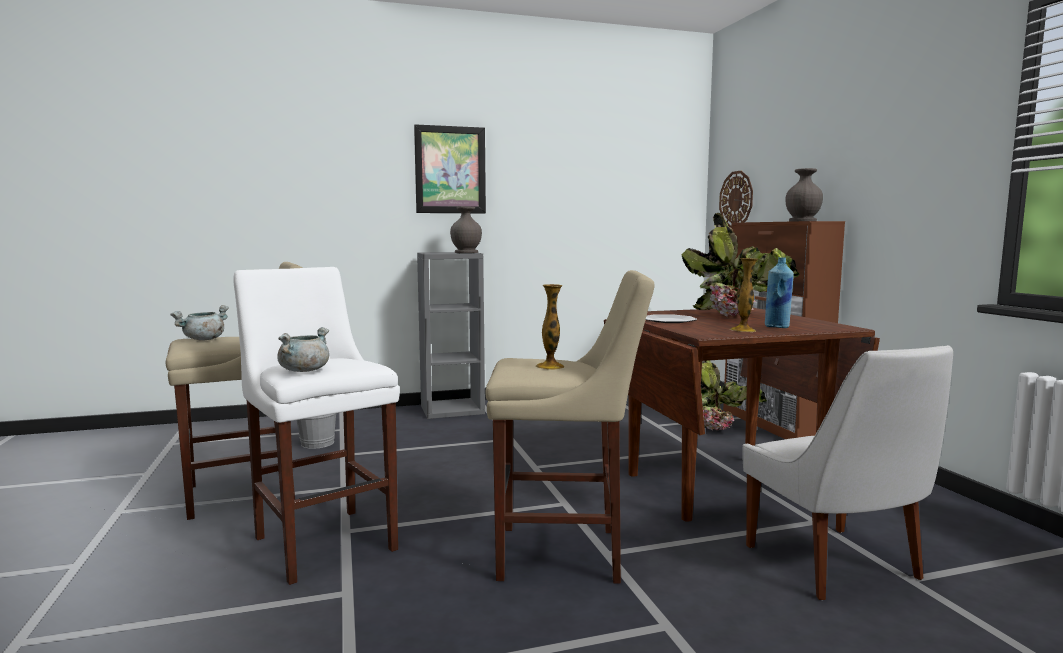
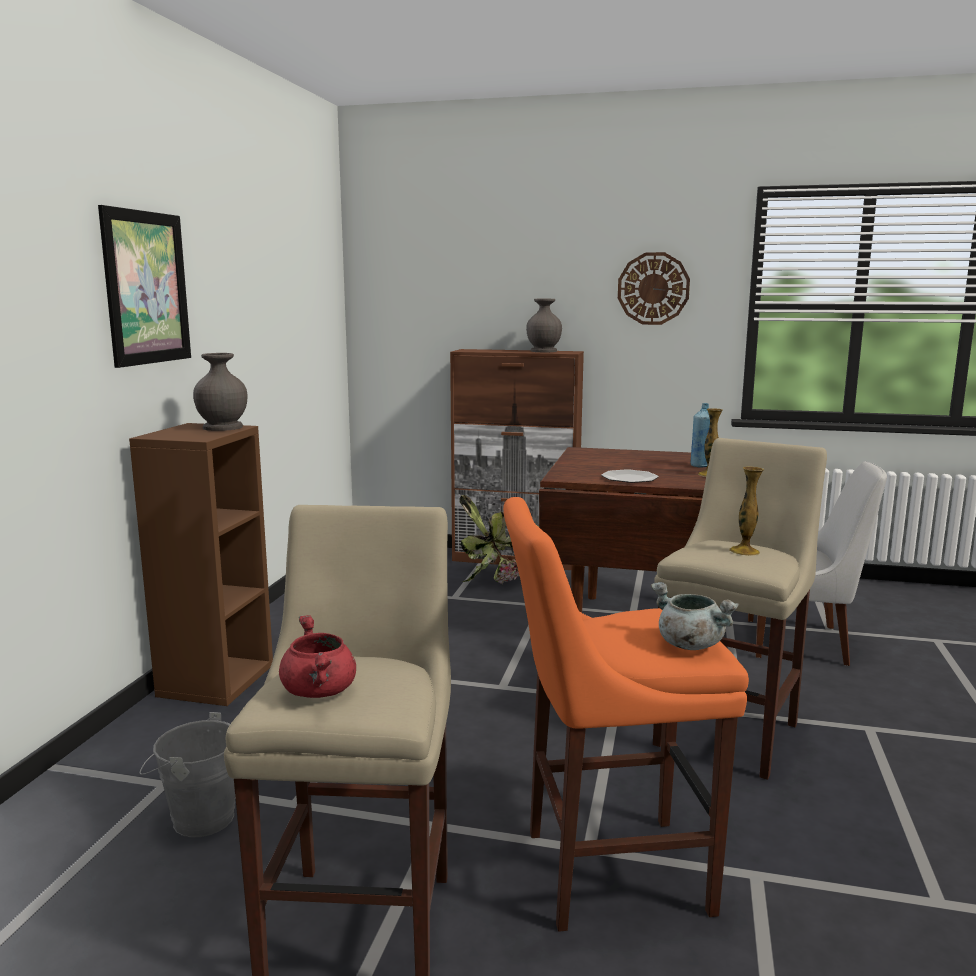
camera: 60 degrees left, 5 degrees up
(203, 339) = (320, 692): grey cooking pot -> red cooking pot
(323, 540) = (606, 871): white stool -> orange stool
(452, 409) = (216, 679): grey bookcase -> brown bookcase
(736, 199) = (408, 320): wall clock -> wall clock (653, 288)
(739, 316) = (624, 460): potted plant -> none

